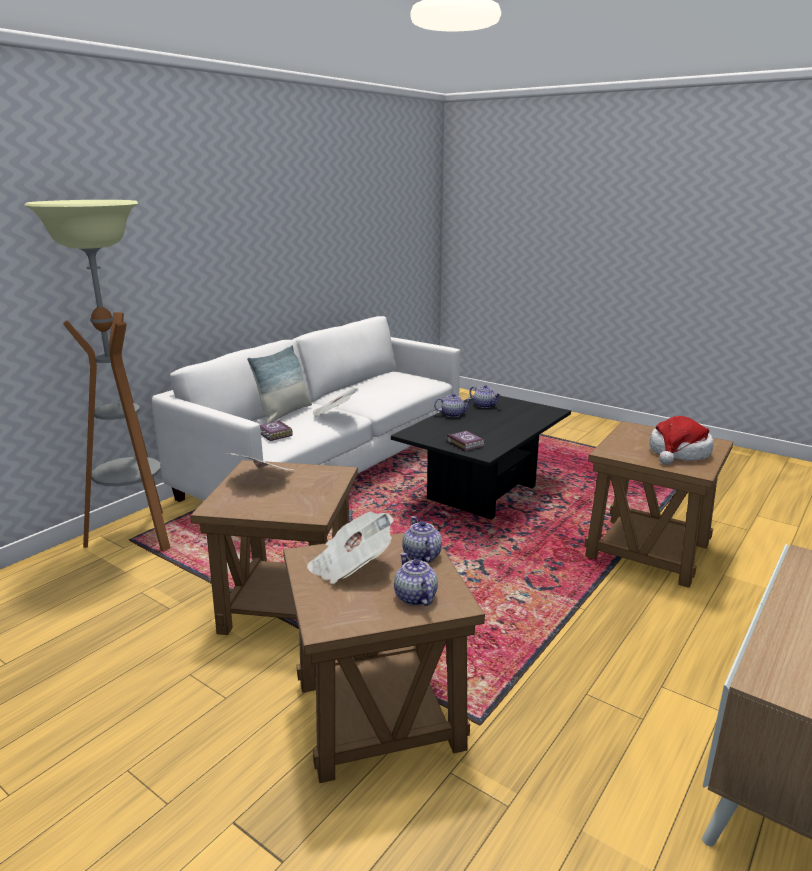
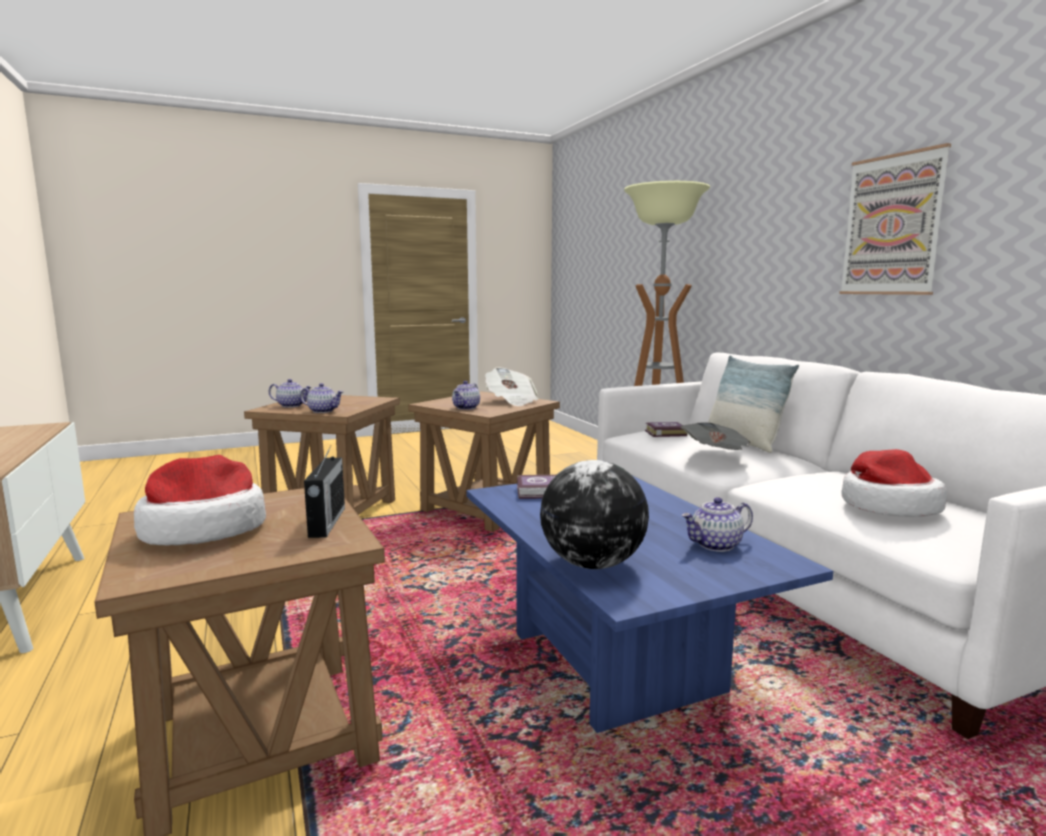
camera: 120 degrees right, 10 degrees down
(256, 244) = (892, 225): none -> picture
(350, 566) = (349, 402): newspaper -> none
(398, 384) = (887, 506): none -> hat
(453, 414) = (677, 512): teapot -> teapot (466, 408)
(482, 493) = (614, 662): black coffee table -> blue coffee table
(537, 418) = (592, 564): none -> globe
(626, 436) = (326, 522): none -> radio

